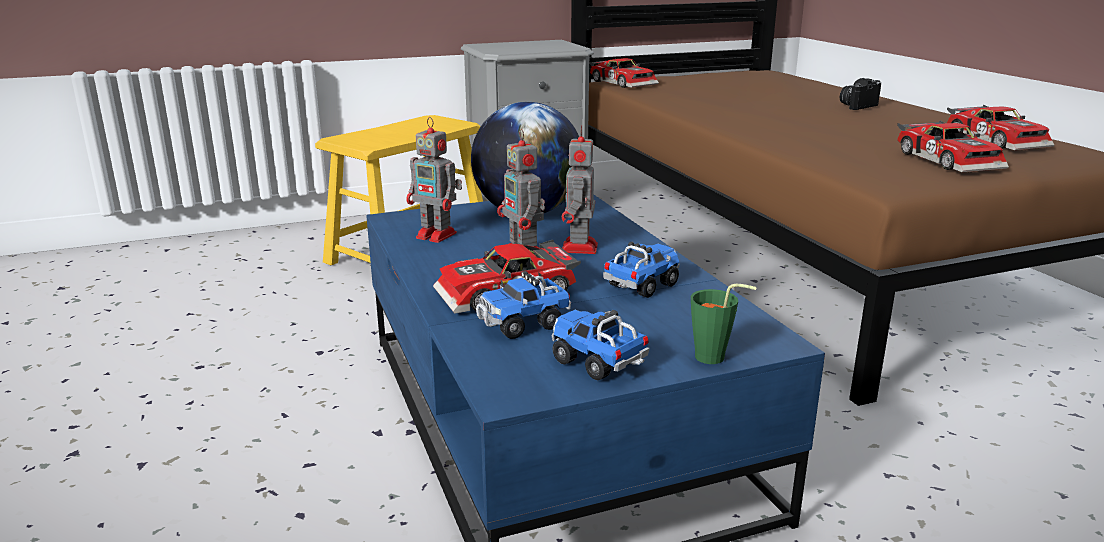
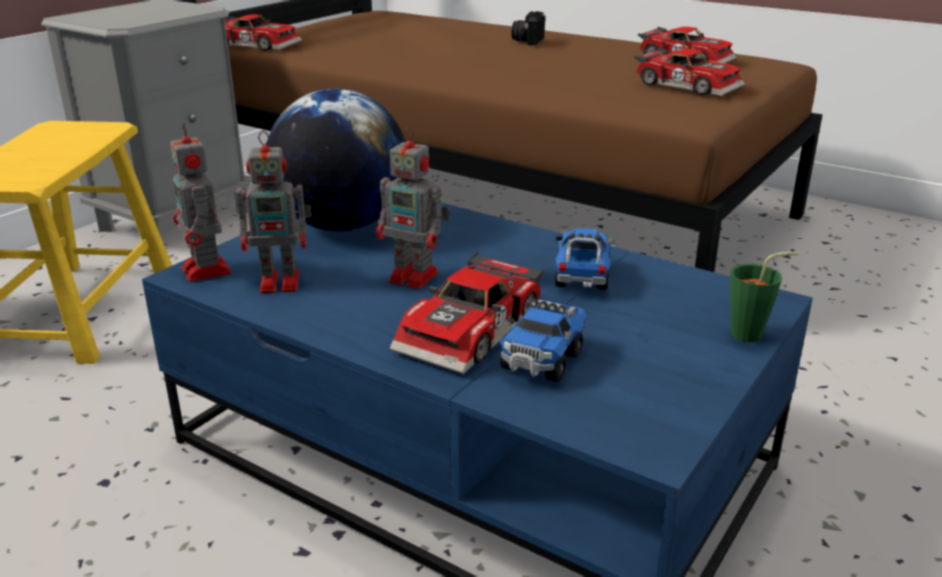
camera: 35 degrees left, 5 degrees up
(579, 249) = (461, 254): toy robot -> toy robot (207, 271)
(597, 362) = (672, 377): toy truck -> none

